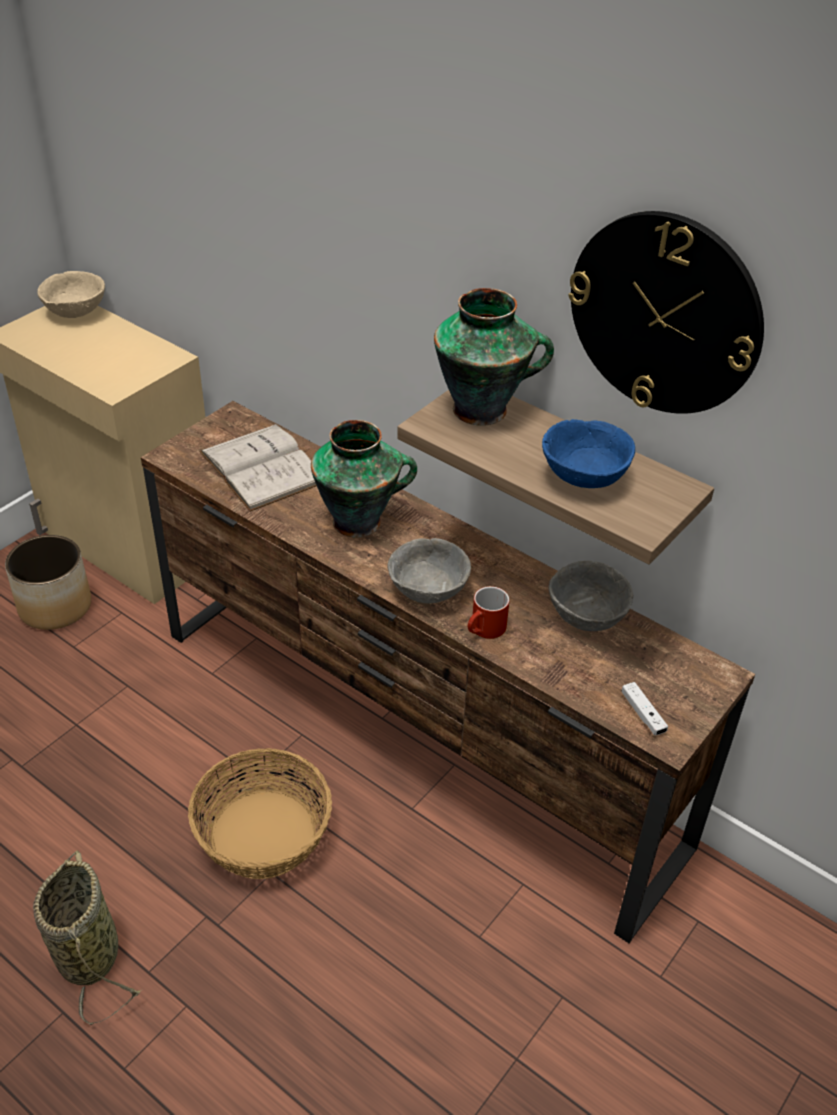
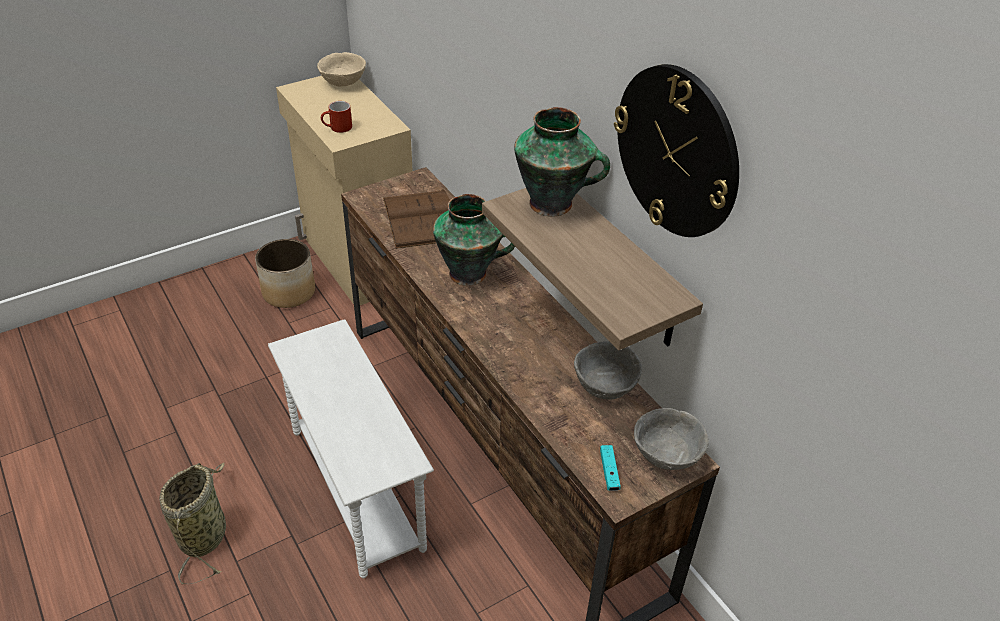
camera: 20 degrees right, 0 degrees up
(262, 467) = (421, 219): white book -> brown book
(262, 834) = (355, 490): basket -> white side table
(429, 592) = (493, 337): grey bowl -> grey bowl (667, 456)
(485, 631) = (520, 377): red mug -> red mug (337, 128)
(583, 478) = (599, 272): blue bowl -> none
(643, 714) = (609, 472): white game controller -> turquoise game controller

